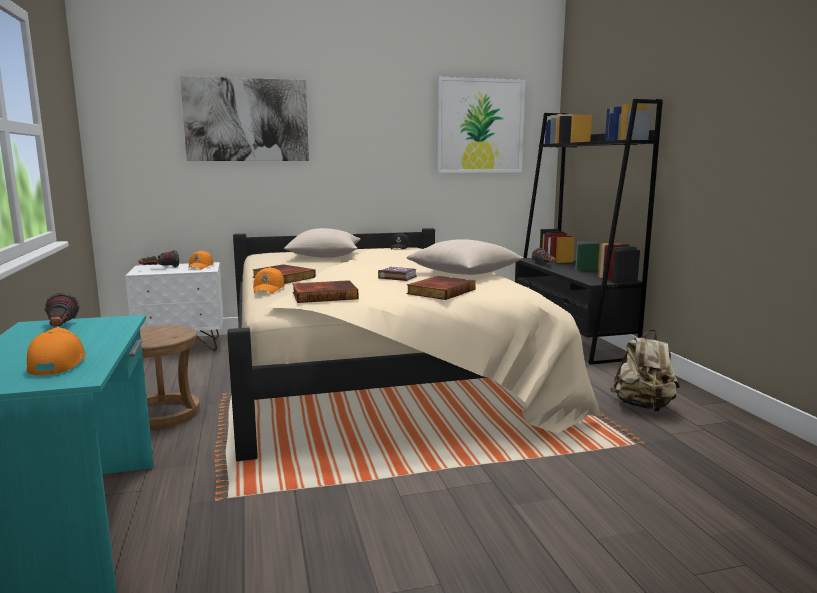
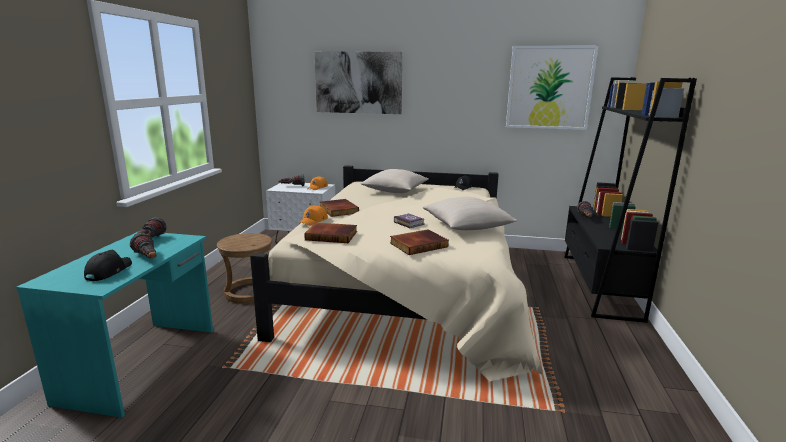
camera: 25 degrees right, 5 degrees up
(57, 363) = (108, 271): orange cap -> black cap
(99, 344) = (148, 259): none -> flashlight
(643, 407) = (601, 374): beige backpack -> none

